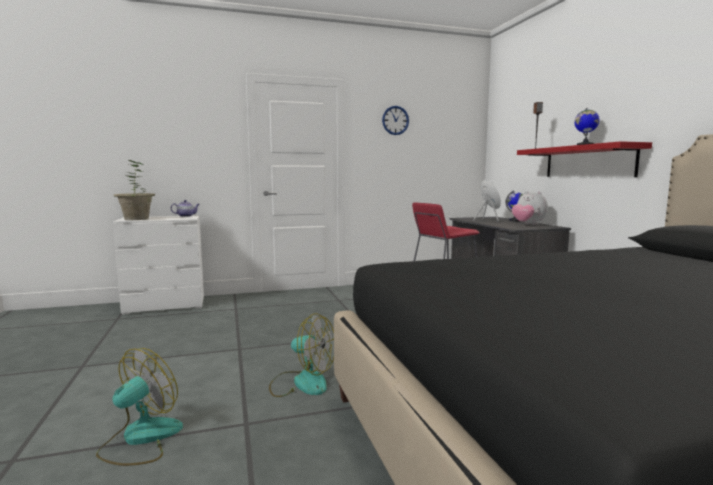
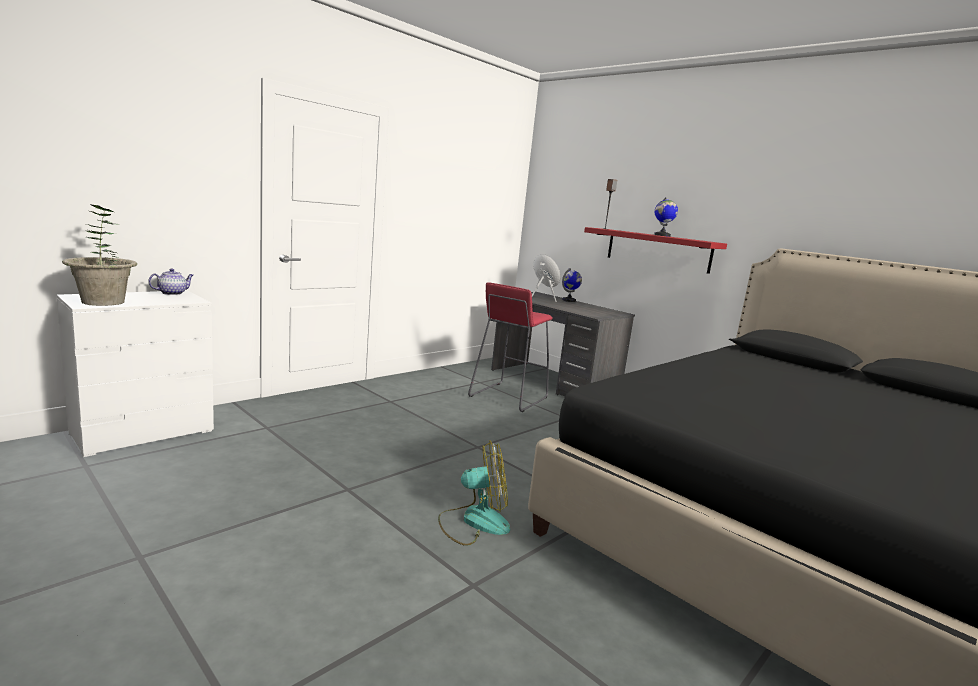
camera: 30 degrees left, 5 degrees up
(140, 439) = (376, 637): fan -> none
(395, 120) = (441, 169): wall clock -> none
(528, 224) = (591, 308): plush toy -> none

